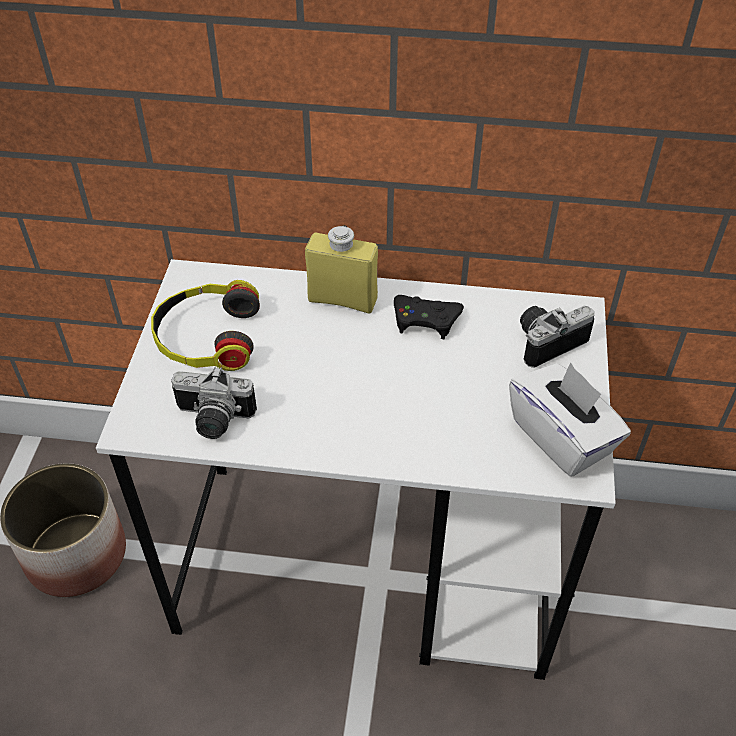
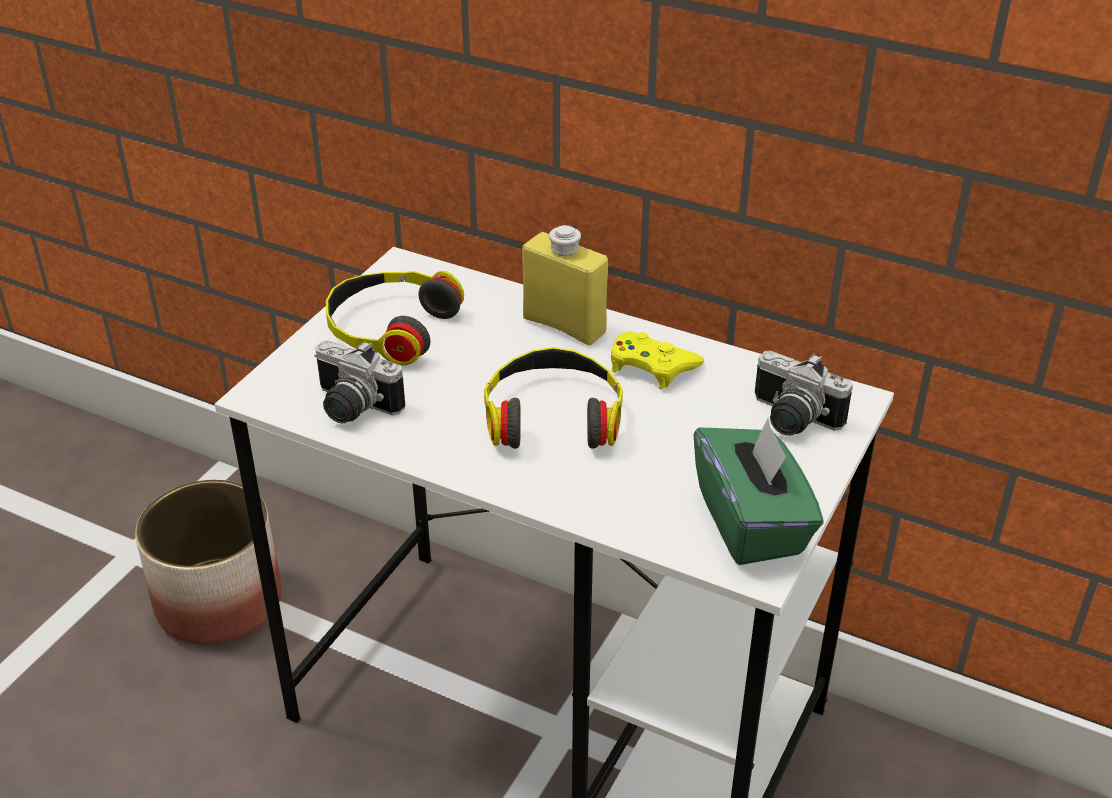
camera: 20 degrees right, 10 degrees down
(374, 383) = (553, 415): none -> headphones
(425, 320) = (651, 366): black game controller -> yellow game controller
(546, 340) = (790, 420): camera -> camera turned 135 degrees counterclockwise
(562, 437) = (752, 523): white tissue box -> green tissue box

